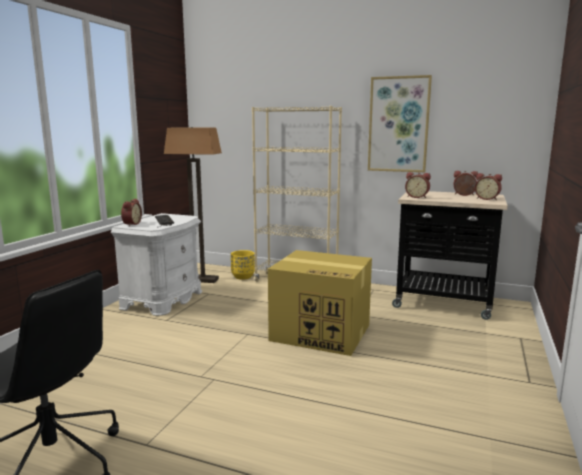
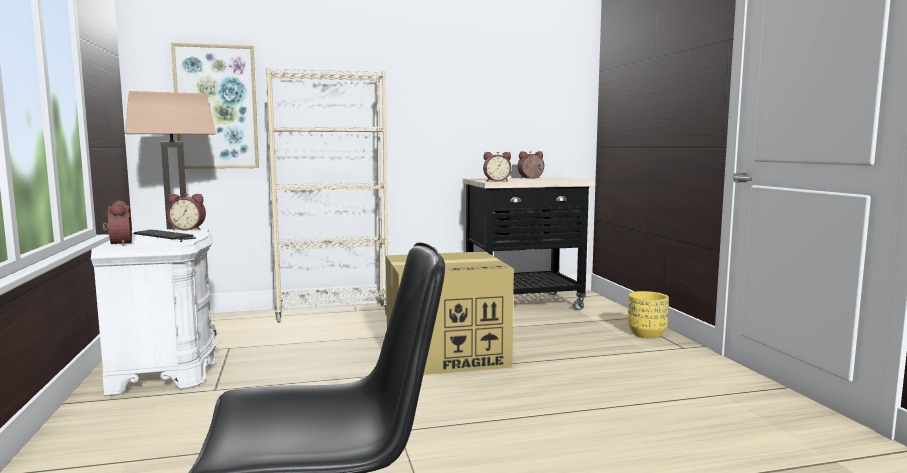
camera: 35 degrees left, 5 degrees down
(243, 277) = (249, 321): yellow planter -> yellow planter (646, 334)
(398, 124) = (447, 100): picture -> picture (216, 107)
(487, 199) = (561, 179): alarm clock -> alarm clock (188, 229)

